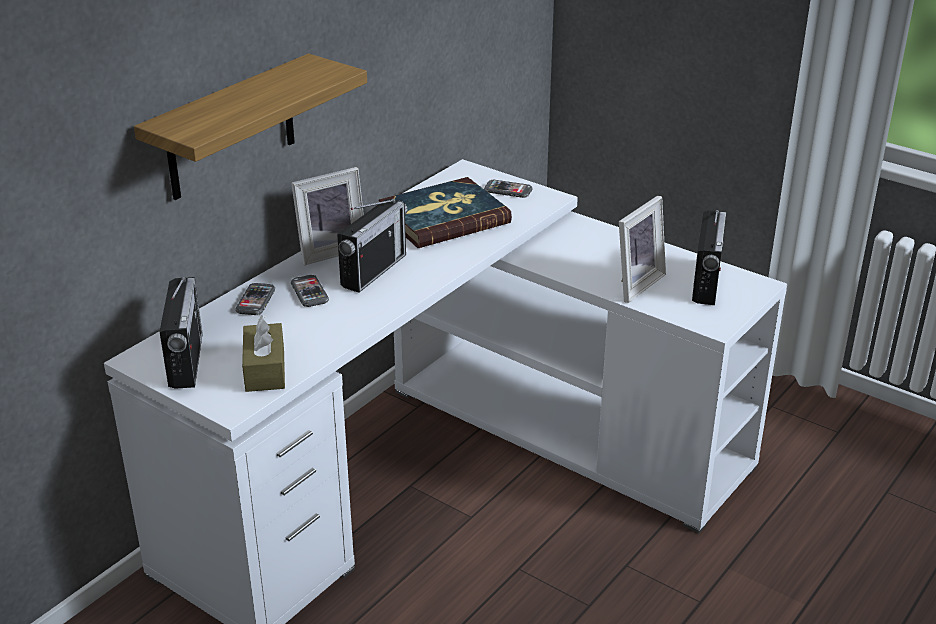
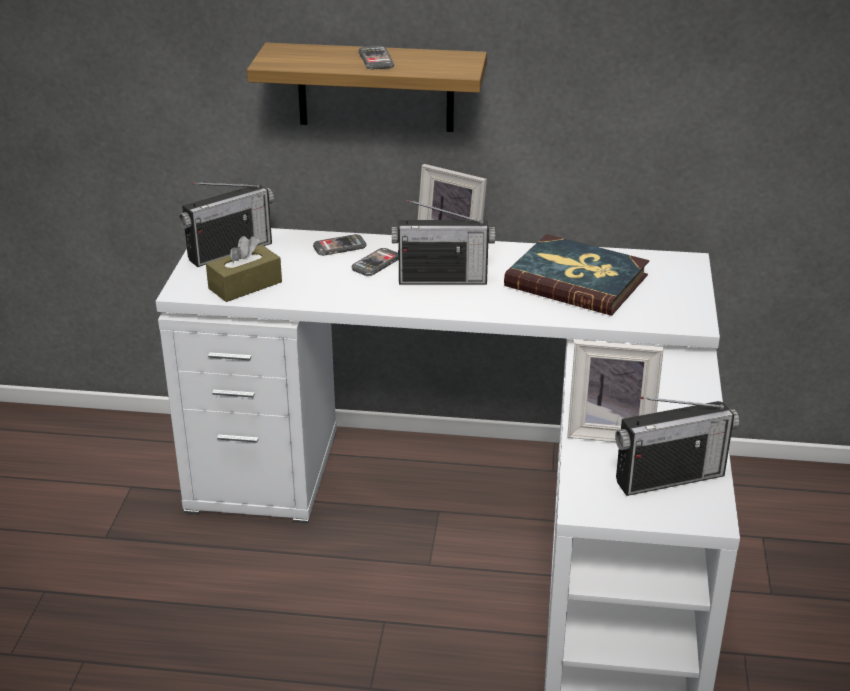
camera: 60 degrees right, 0 degrees up
(508, 190) = (676, 295): phone -> phone (376, 60)

